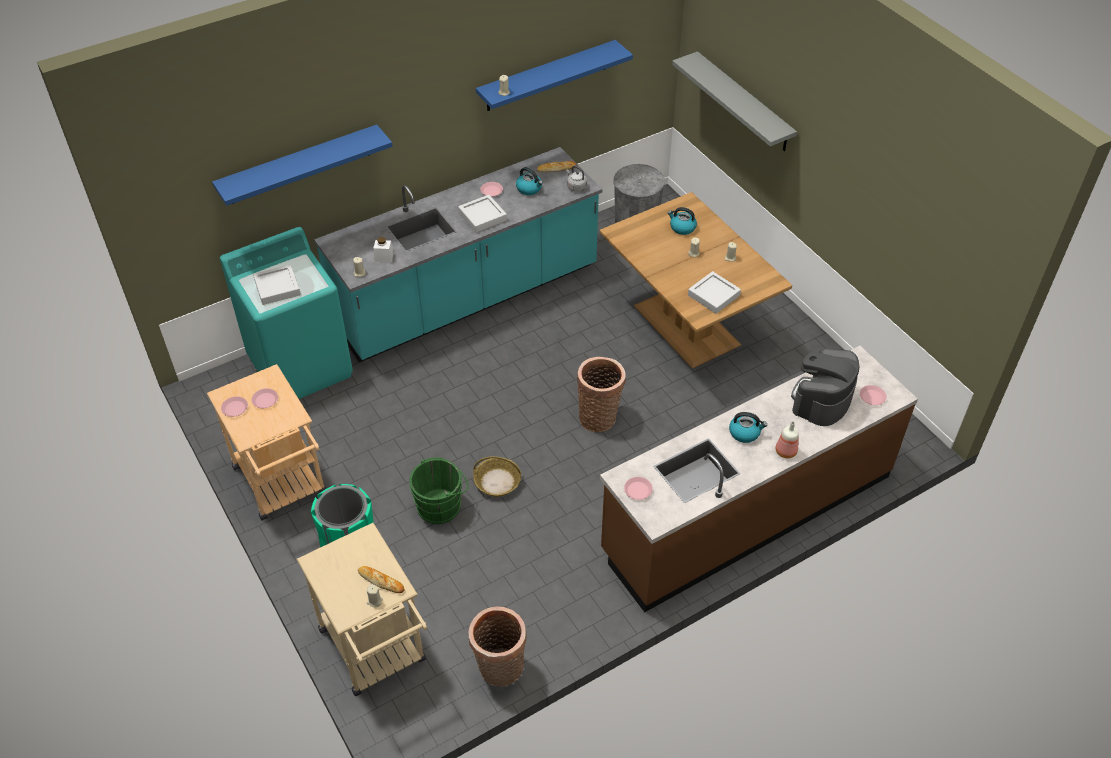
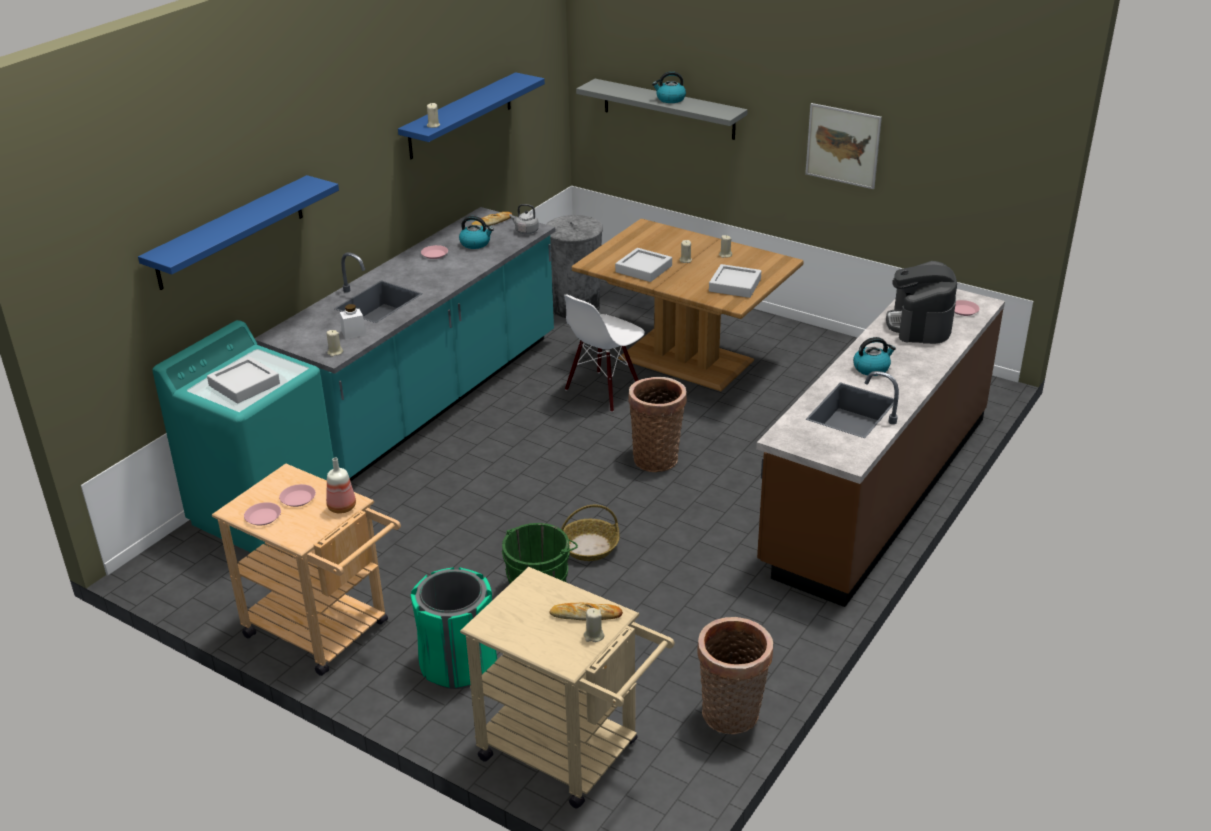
camera: 25 degrees left, 15 degrees down
(482, 216) = (442, 275): grey tray -> grey tray (643, 269)
(601, 335) = (603, 391): none -> white chair
(638, 490) = (808, 442): pink plate -> none
(682, 228) = (656, 245): kettle -> kettle (670, 99)
(785, 452) = (924, 371): bottle -> bottle (341, 508)
(858, 196) = (843, 145): none -> picture

